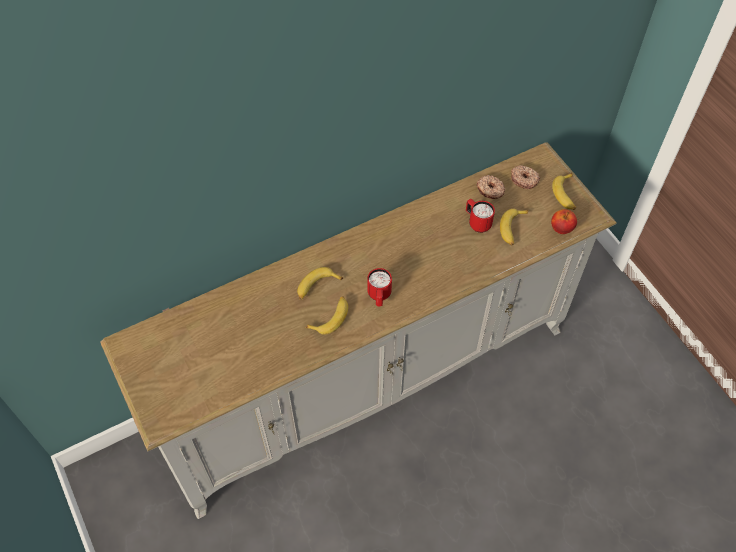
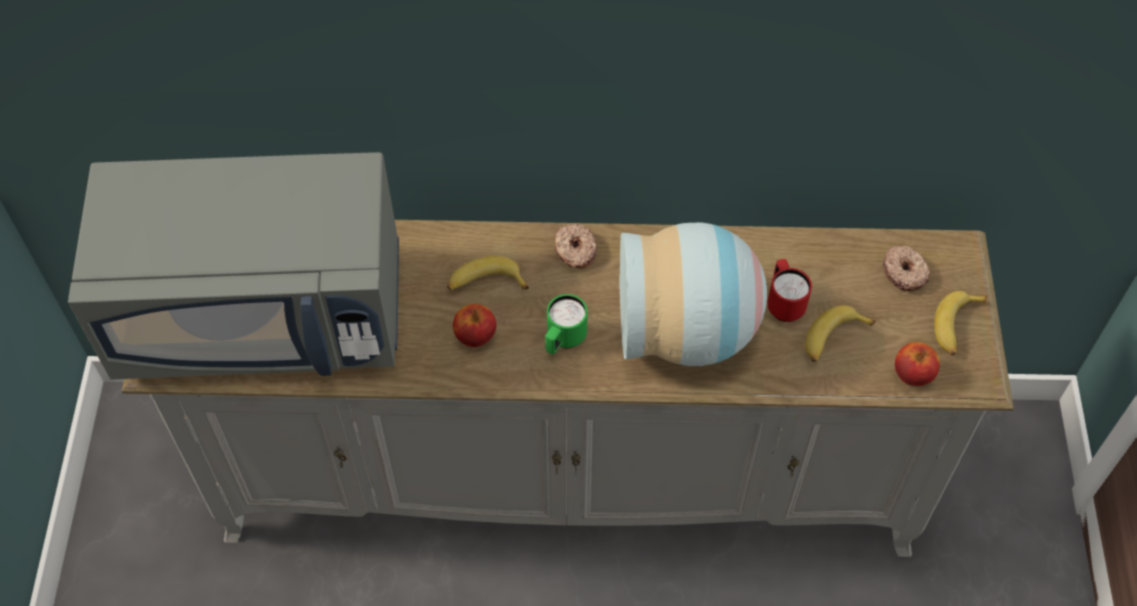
camera: 30 degrees right, 0 degrees up
(203, 364) = (264, 313): none -> grey microwave
(331, 317) = (475, 336): banana -> apple
(379, 296) = (563, 340): red mug -> green mug
(439, 260) = (686, 331): none -> vase
(490, 190) = (838, 264): donut -> donut (574, 251)

